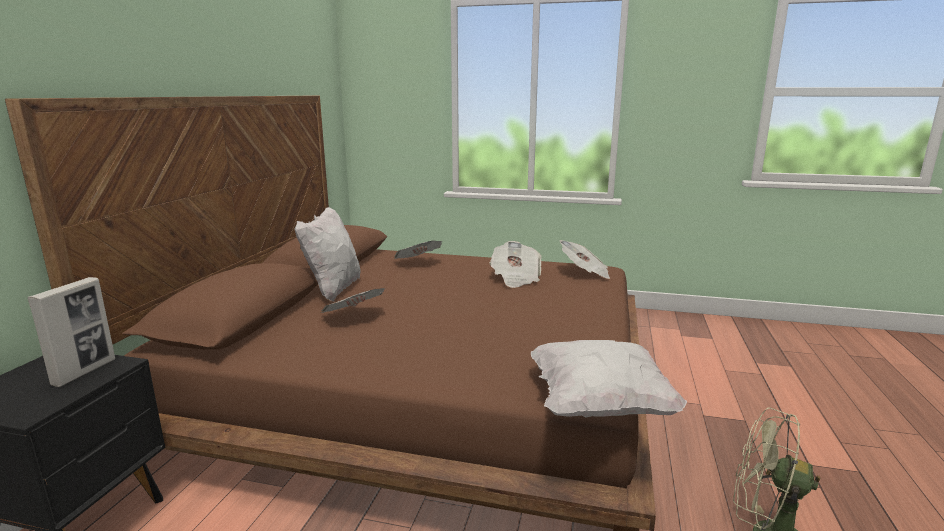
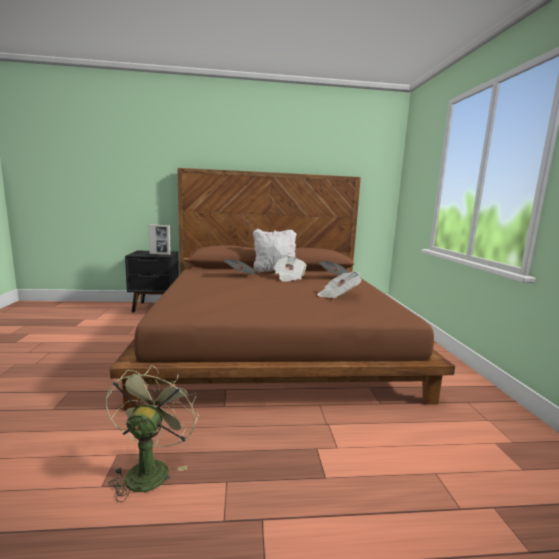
camera: 70 degrees right, 5 degrees down
(585, 273) = (379, 310): newspaper -> newspaper (289, 278)
(600, 405) = (156, 316): white pillow -> none

